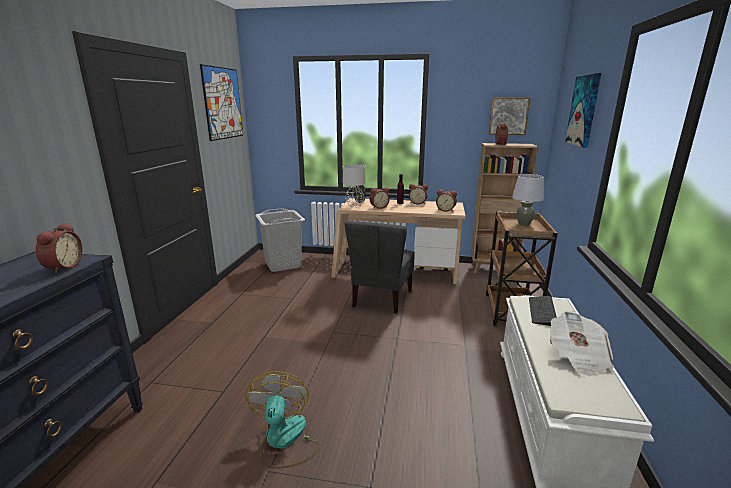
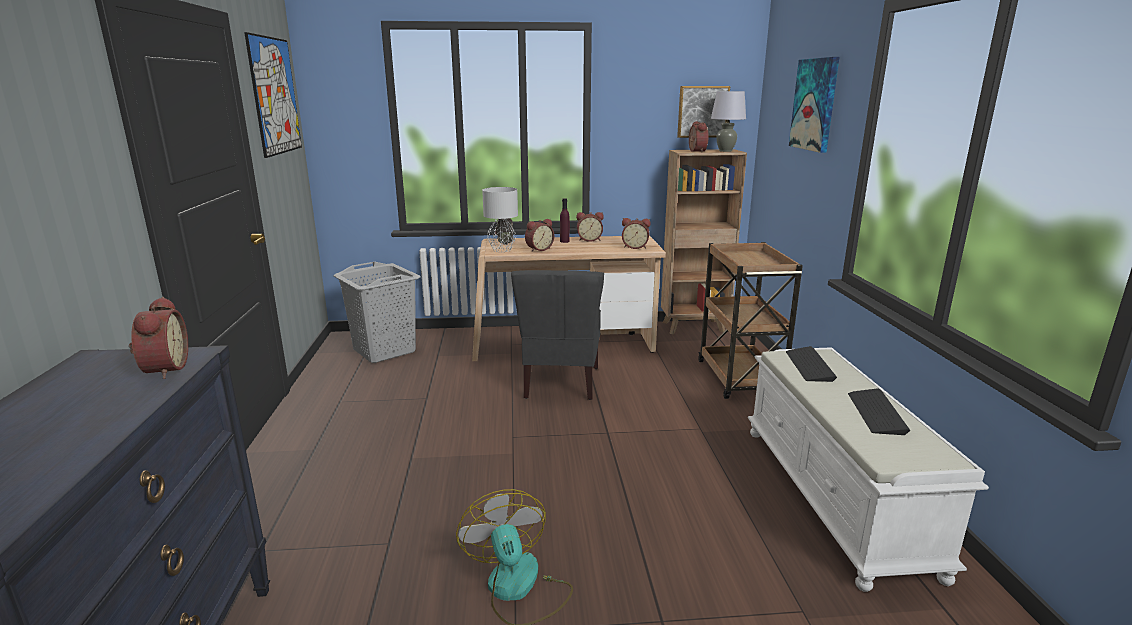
camera: 15 degrees left, 0 degrees up
(523, 224) = (750, 258): grey table lamp -> grey table lamp (725, 151)
(577, 357) = (876, 413): newspaper -> keyboard

